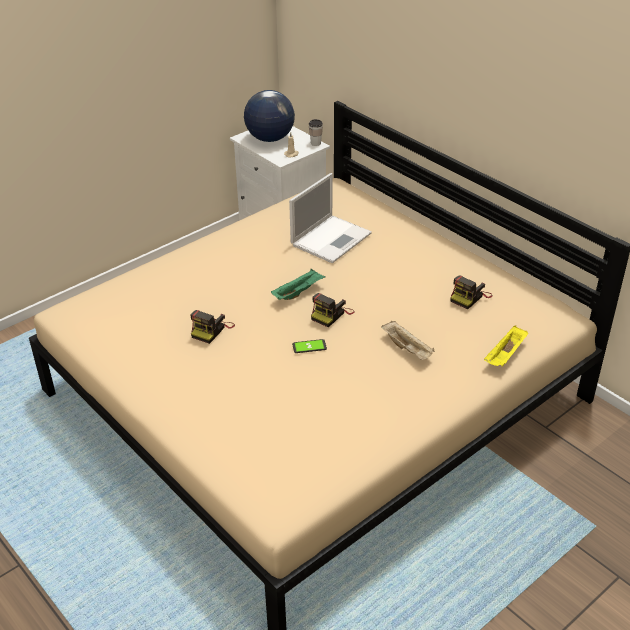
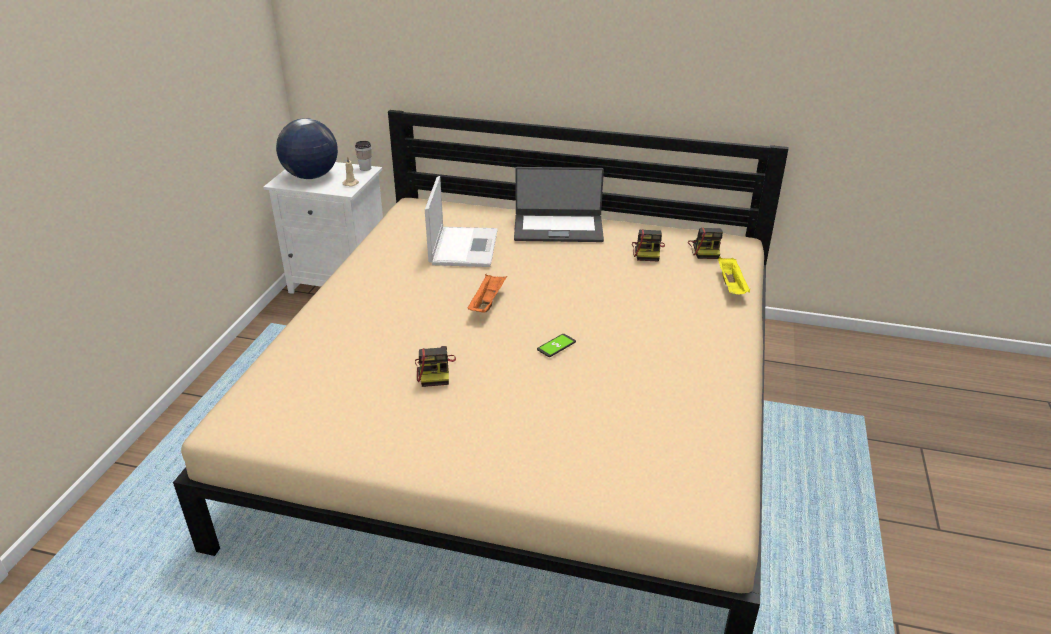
camera: 35 degrees left, 5 degrees down
(298, 292) = (487, 302): green tray -> orange tray
(331, 314) = (543, 309): camera -> camera (705, 249)
(407, 349) = (647, 312): beige tray -> none
(422, 248) = (558, 228): none -> laptop

